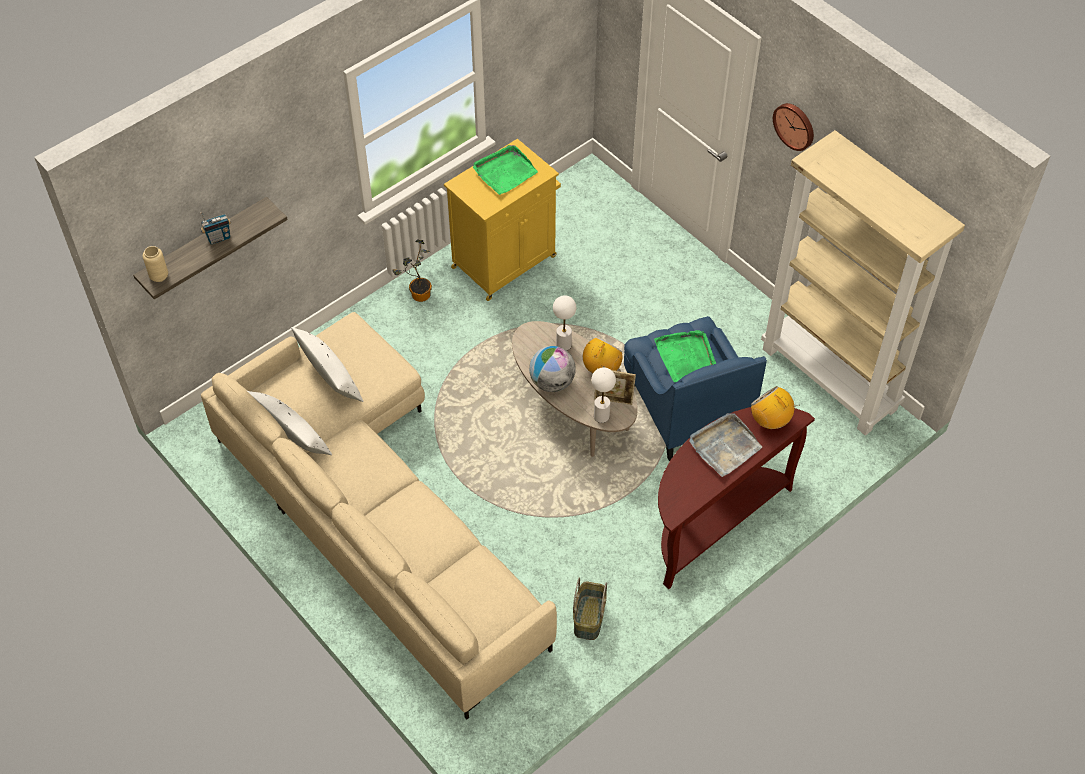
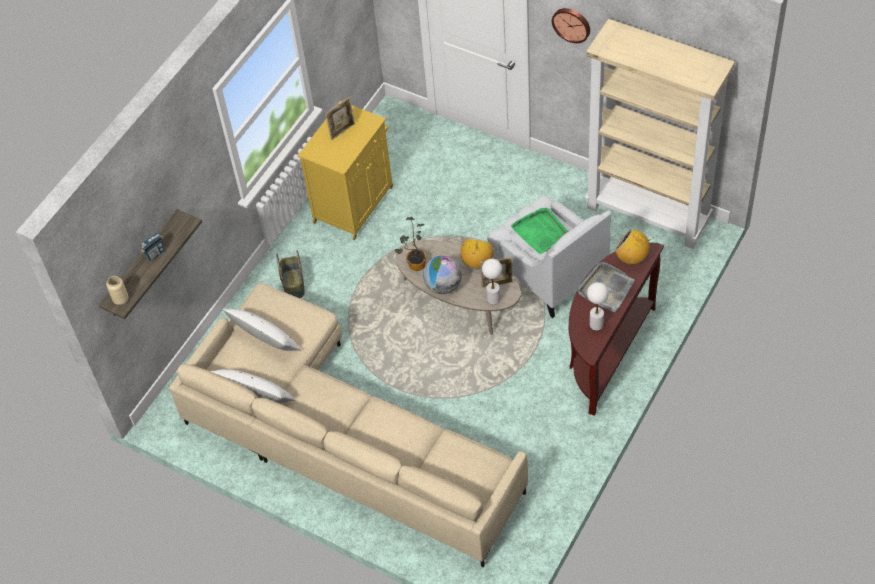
camera: 15 degrees left, 0 degrees up
(418, 295) = (295, 253): potted plant -> potted plant (414, 265)
(504, 172) = (342, 131): green tray -> picture frame
(563, 345) = (439, 254): white table lamp -> white table lamp (596, 325)
(588, 617) = (542, 458): basket -> basket (293, 284)
(685, 409) = (547, 274): blue armchair -> white armchair

